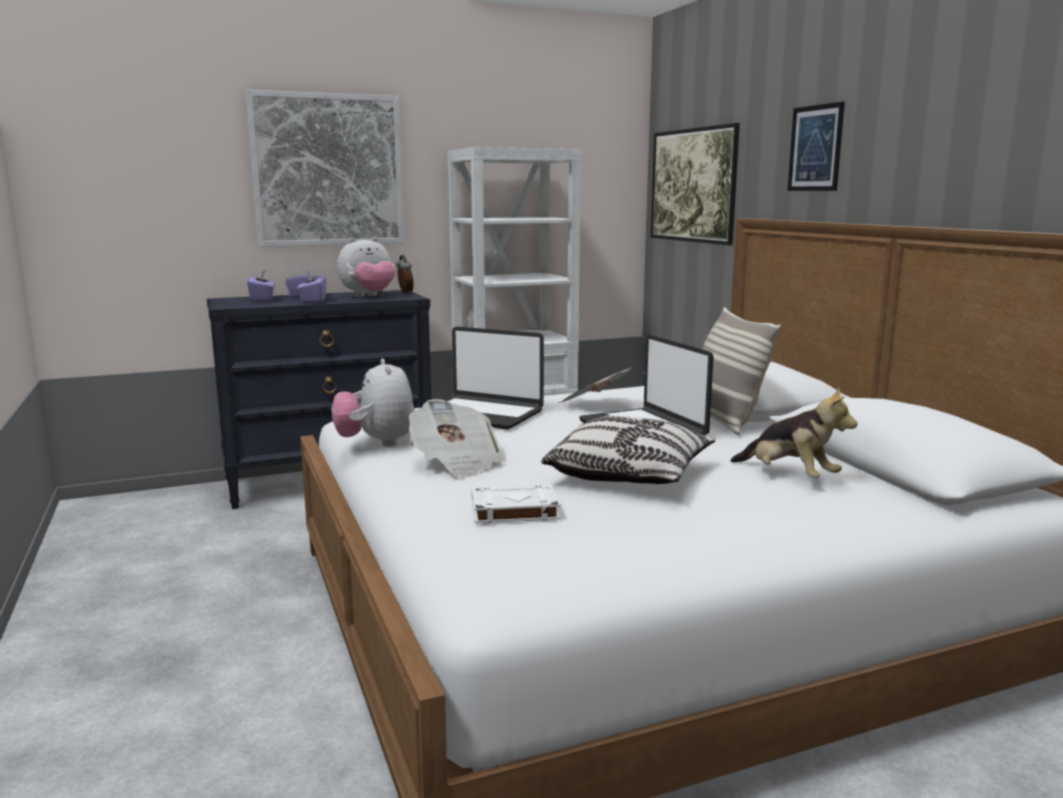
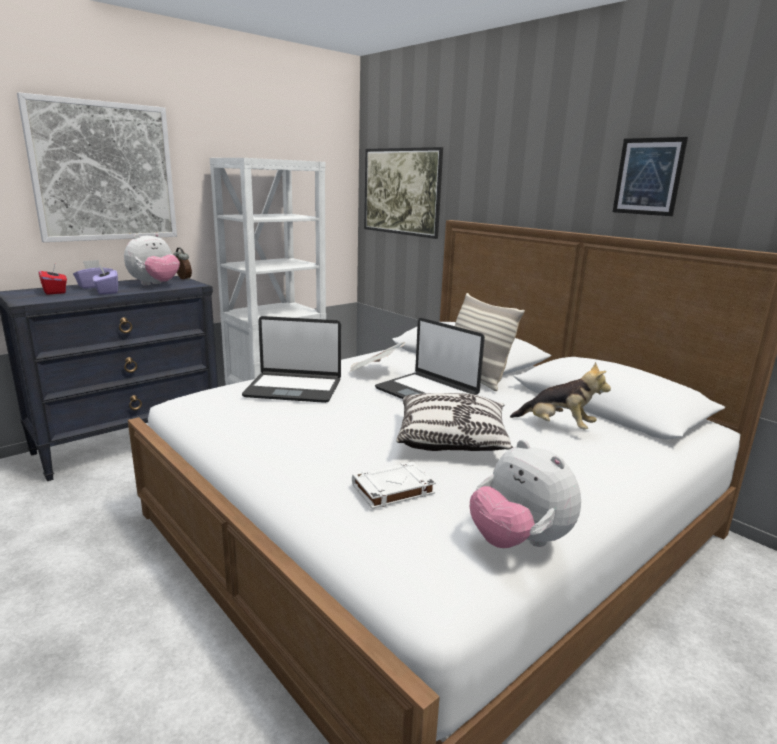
camera: 20 degrees left, 5 degrees up
(262, 299) = (55, 291): purple tissue box -> red tissue box
(376, 443) = (222, 428): plush toy -> plush toy (519, 541)
(455, 462) = (308, 443): newspaper -> none
(815, 148) = (510, 171): picture -> picture (648, 176)

